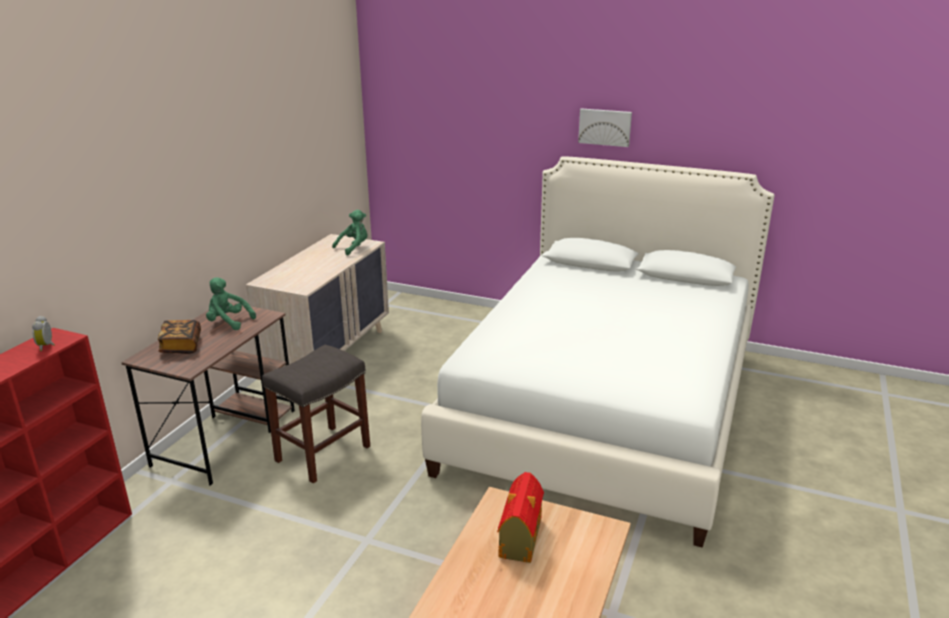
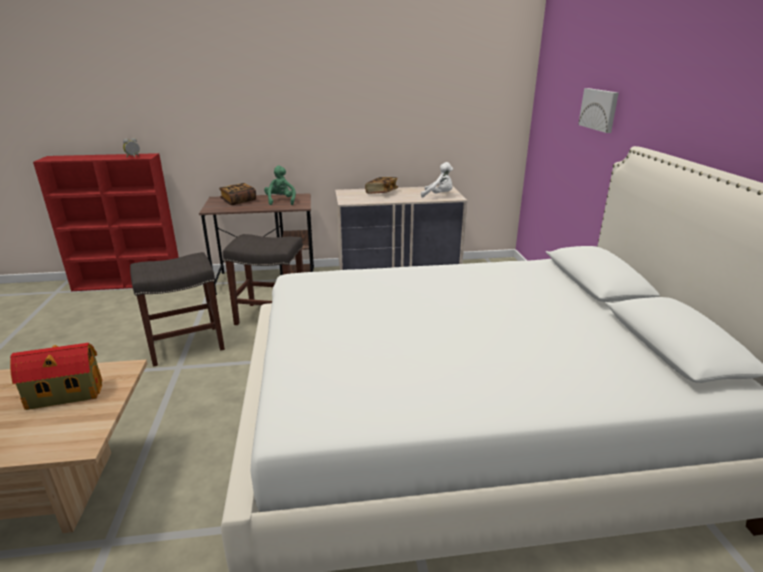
camera: 60 degrees right, 0 degrees up
(300, 267) = (381, 192): none -> book
(322, 526) = (187, 345): none -> grey stool
(354, 248) = (438, 195): green plush toy -> white plush toy
(605, 127) = (695, 111): picture -> picture (599, 109)

